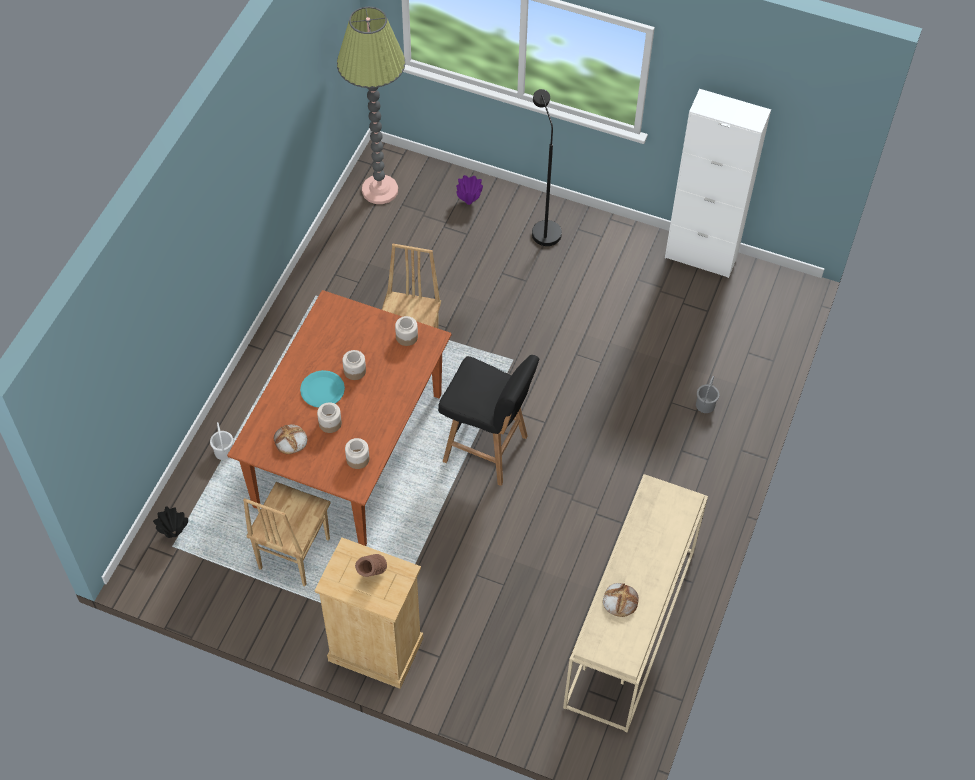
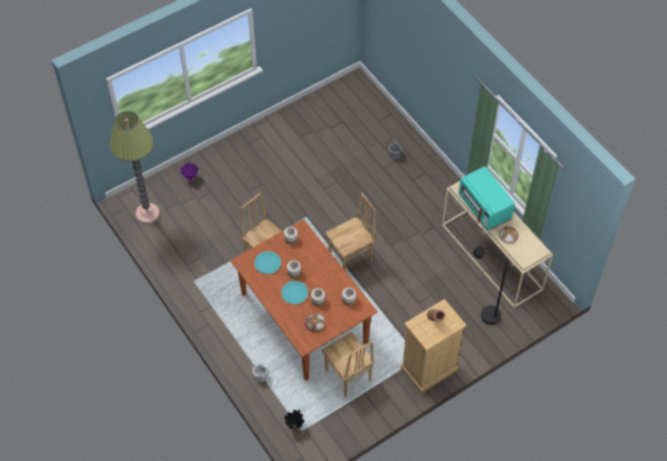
camera: 55 degrees left, 0 degrees up
(348, 333) = (267, 263): none -> turquoise plate
(487, 450) = (351, 258): black stool -> brown chair
(543, 228) = (235, 157): black floor lamp -> black floor lamp (484, 314)
(646, 542) = (485, 207): none -> turquoise microwave
(701, 257) = (308, 104): white cabinet -> none

